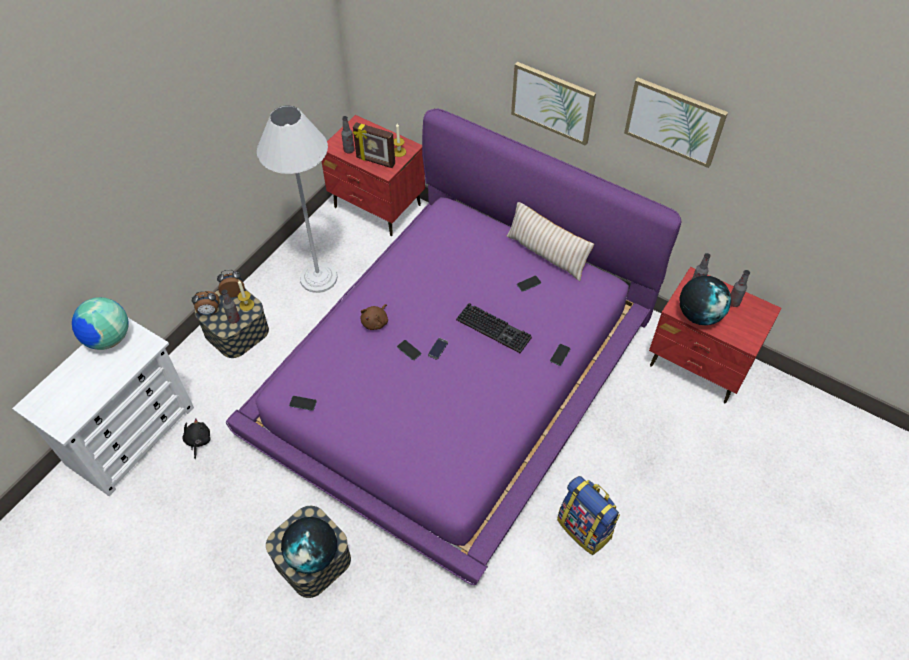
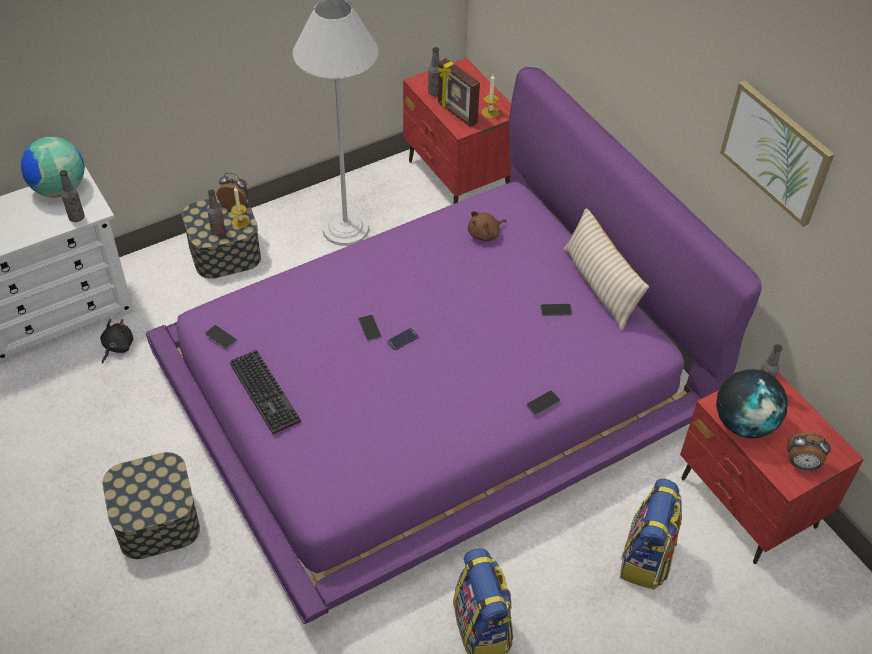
camera: 25 degrees right, 5 degrees down
(209, 312) = (197, 215): alarm clock -> alarm clock (802, 464)
(313, 555) = (146, 506): globe -> none
(376, 322) = (352, 284): brown plush toy -> brown plush toy (485, 234)
(495, 328) = (484, 343): keyboard -> keyboard (267, 393)
(553, 102) = (656, 92): picture -> none
(659, 430) = (646, 559): none -> backpack
(733, 302) = (800, 427): bottle -> bottle (76, 217)

